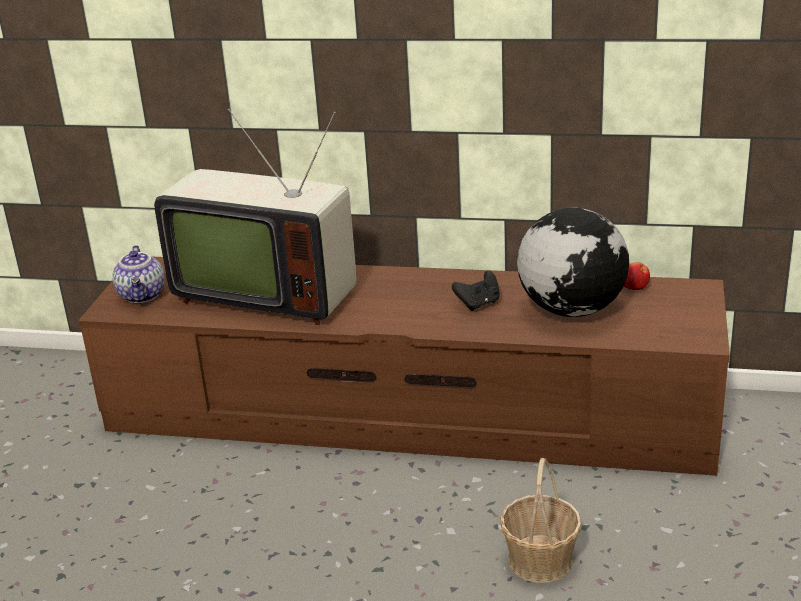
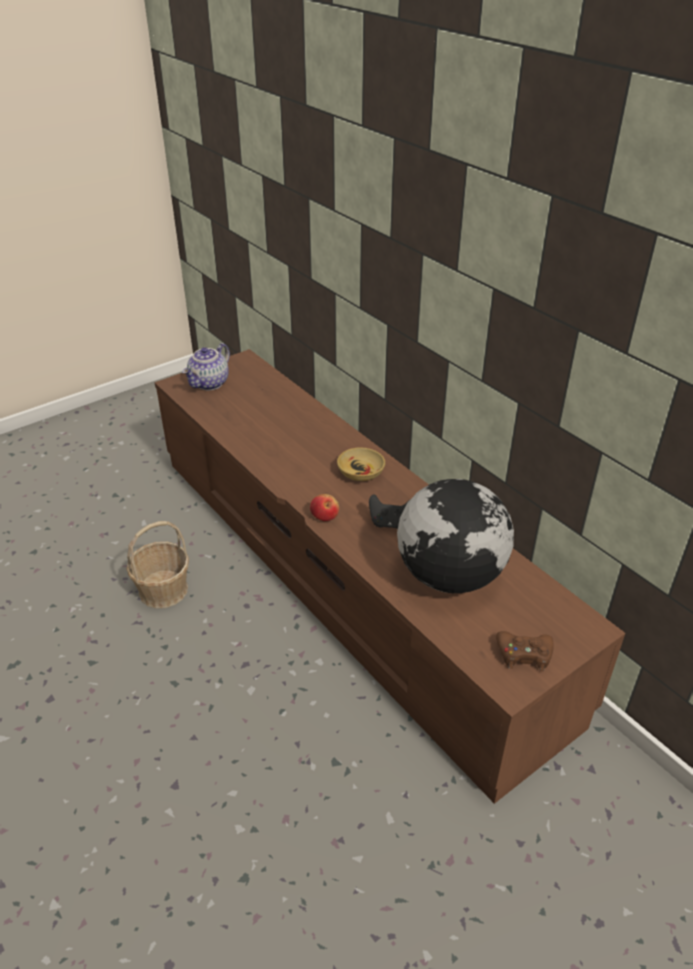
camera: 40 degrees right, 10 degrees up
(266, 293) = (275, 425): television -> none
(400, 288) = (360, 473): none -> beige bowl
(540, 561) = (270, 764): basket -> basket (163, 590)
(634, 287) = (533, 587): apple -> apple (325, 516)
(686, 322) = (524, 654): none -> brown game controller

